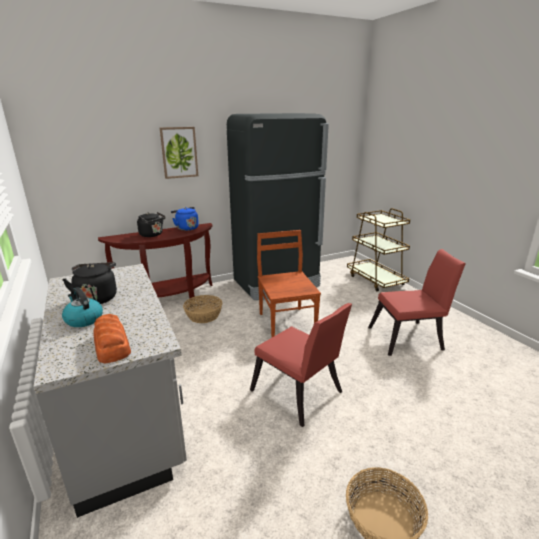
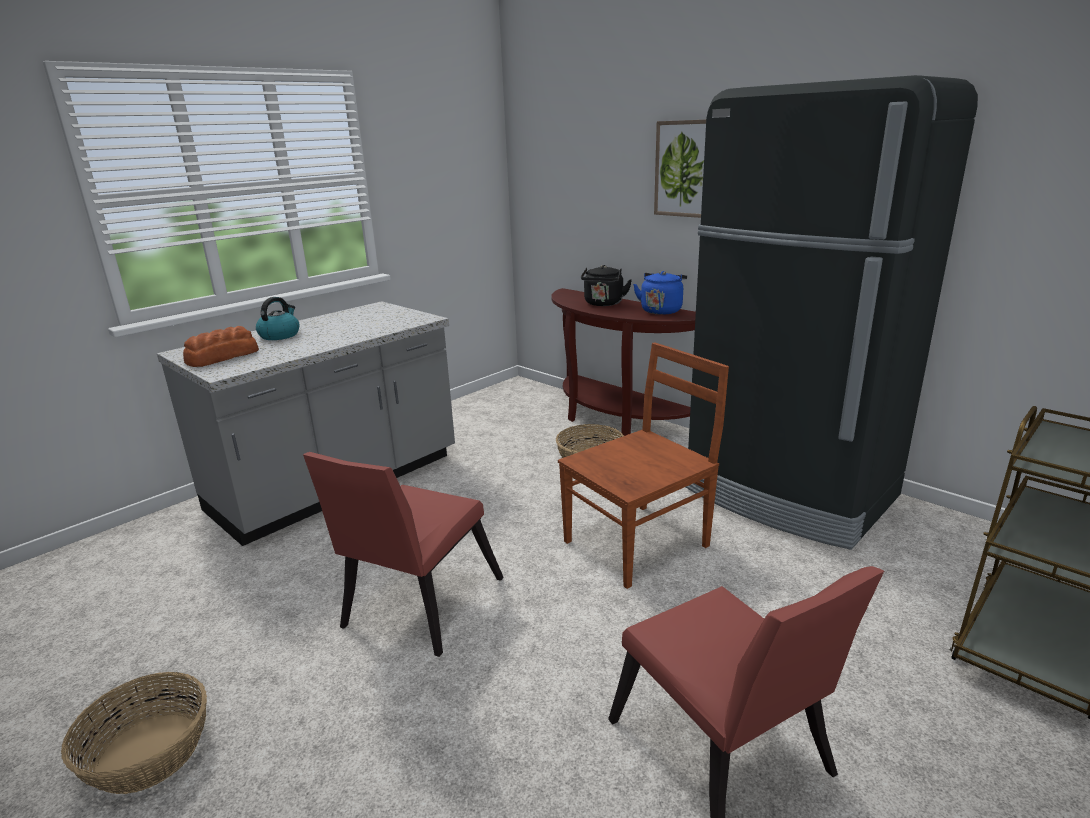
camera: 70 degrees right, 0 degrees up
(97, 298) = (334, 326): black kettle -> none

